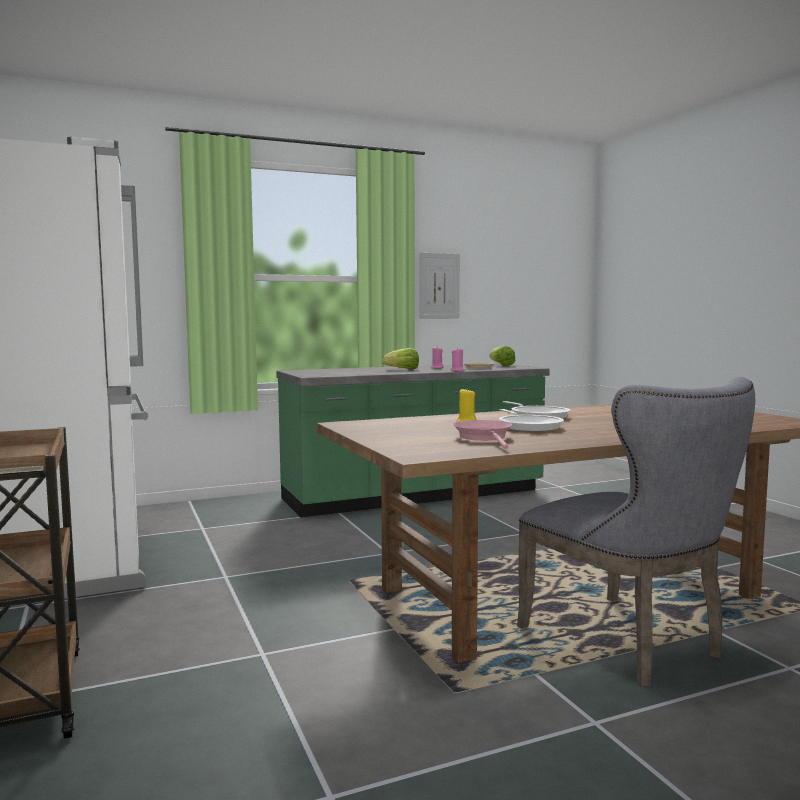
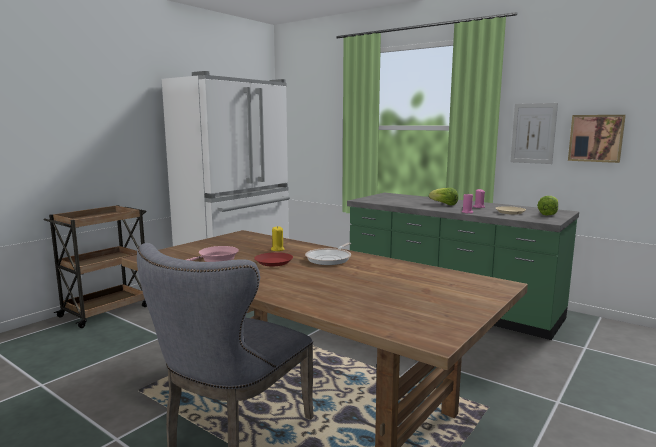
camera: 60 degrees right, 5 degrees up
(492, 290) = (596, 138): none -> picture
(529, 426) = (274, 262): frying pan -> red plate

